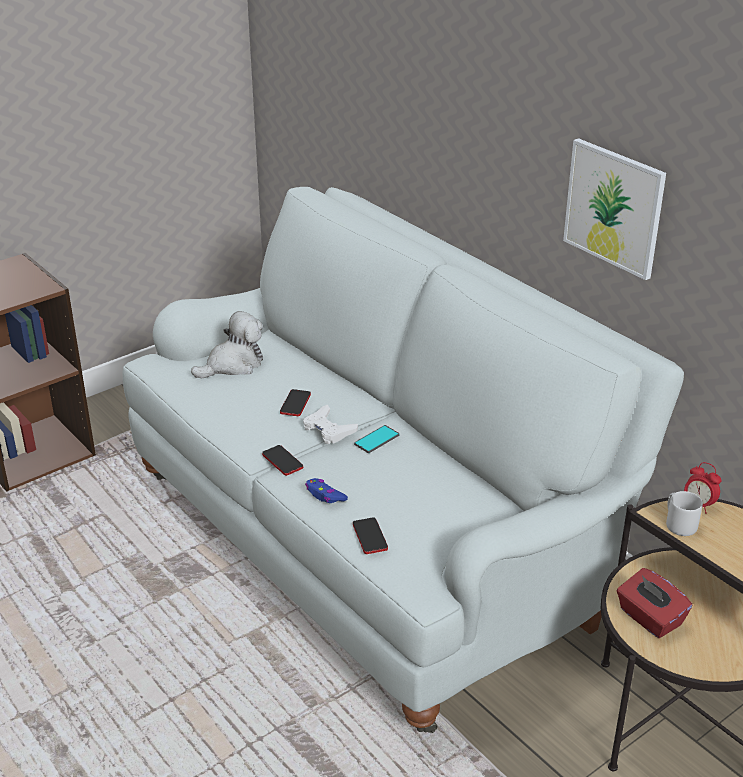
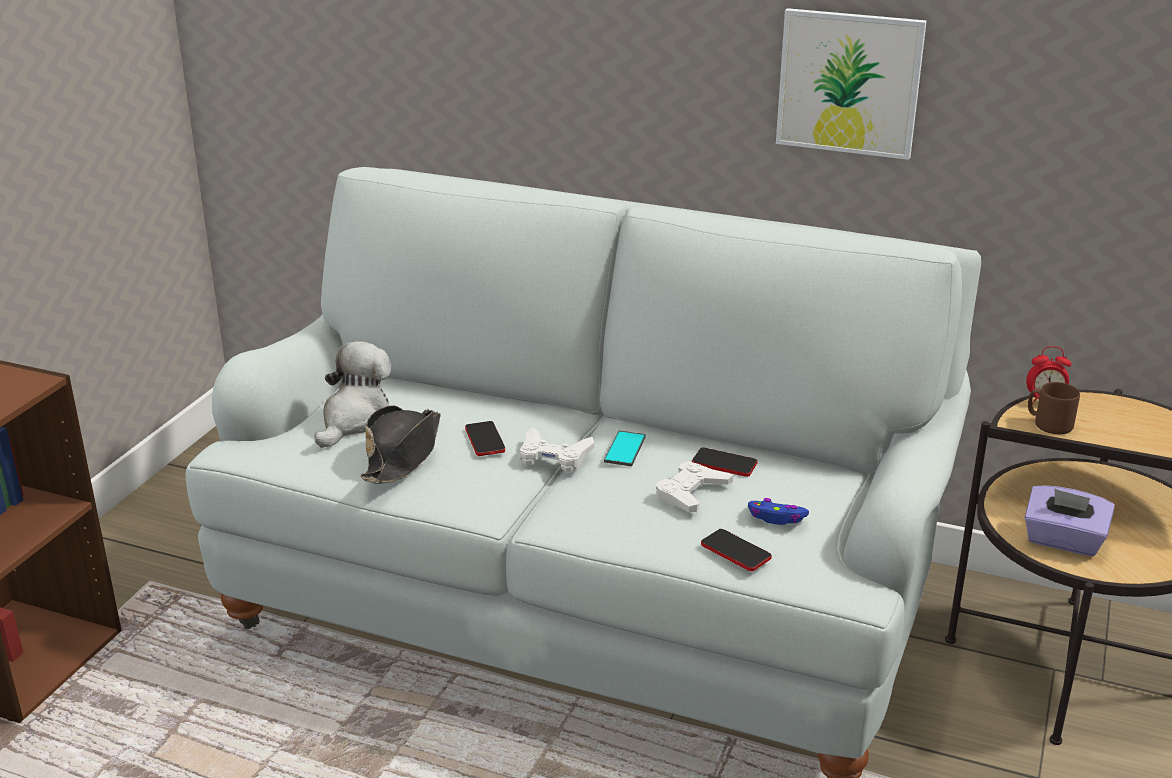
camera: 30 degrees left, 5 degrees down
(236, 398) = (403, 455): none -> black hat
(282, 461) = (535, 507): phone -> phone (724, 463)
(325, 495) = (634, 526): blue game controller -> blue game controller (776, 518)
(384, 486) = (691, 493): none -> white game controller
(649, 618) = (1063, 541): red tissue box -> purple tissue box
(679, 524) = (1048, 424): grey mug -> brown mug

